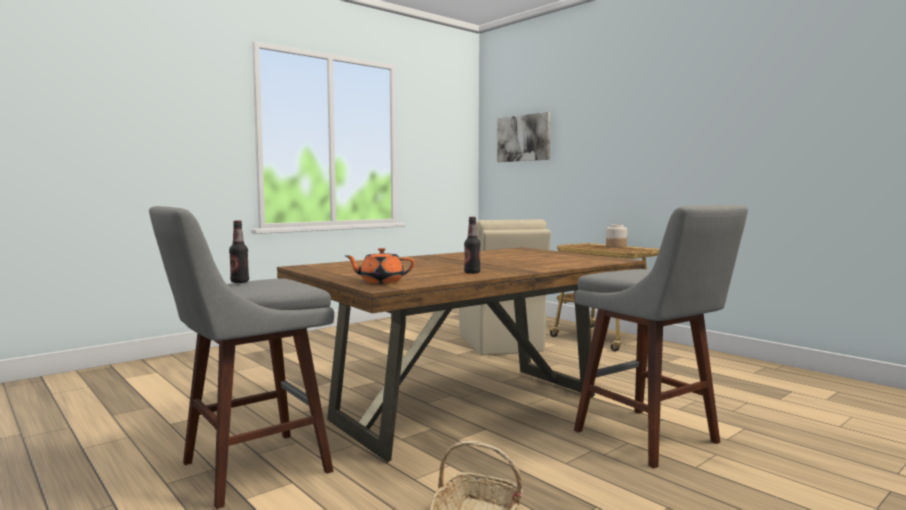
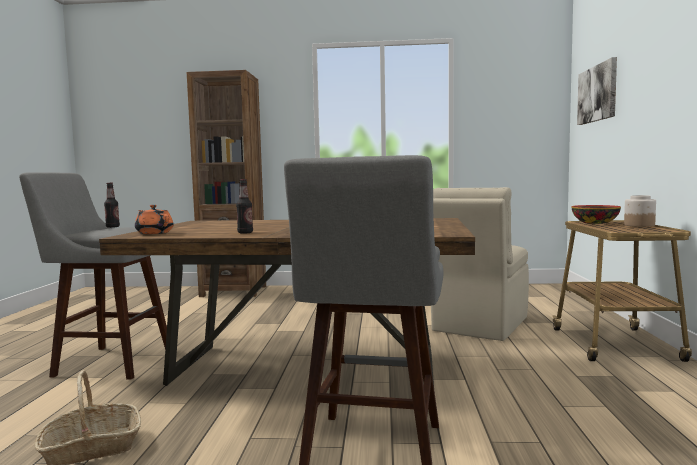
camera: 45 degrees right, 0 degrees up
(169, 364) = (234, 291): none -> brown bookcase
(583, 246) = (595, 222): none -> bowl

